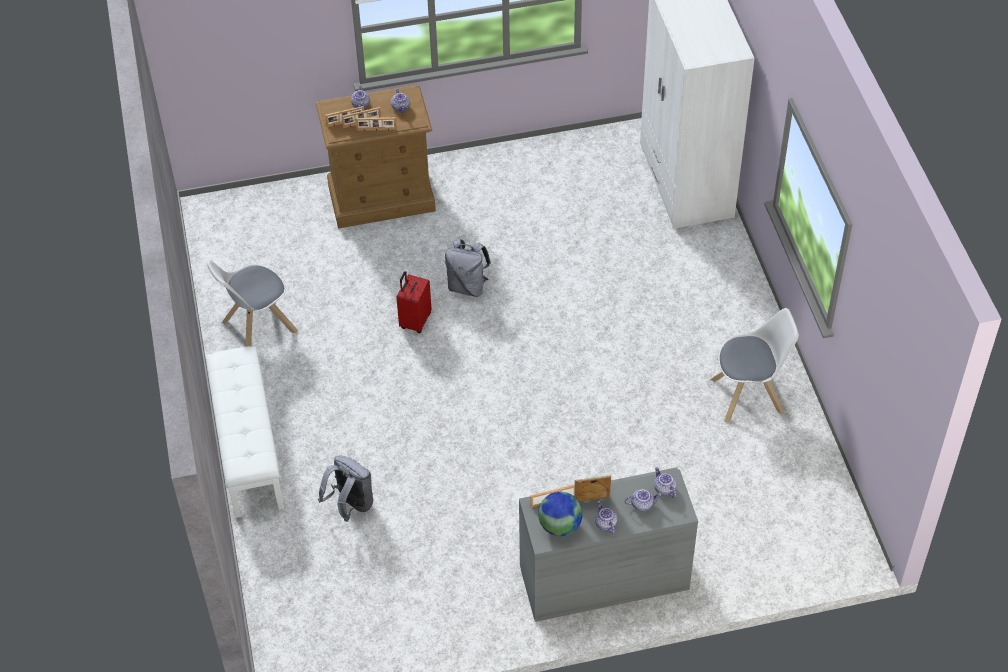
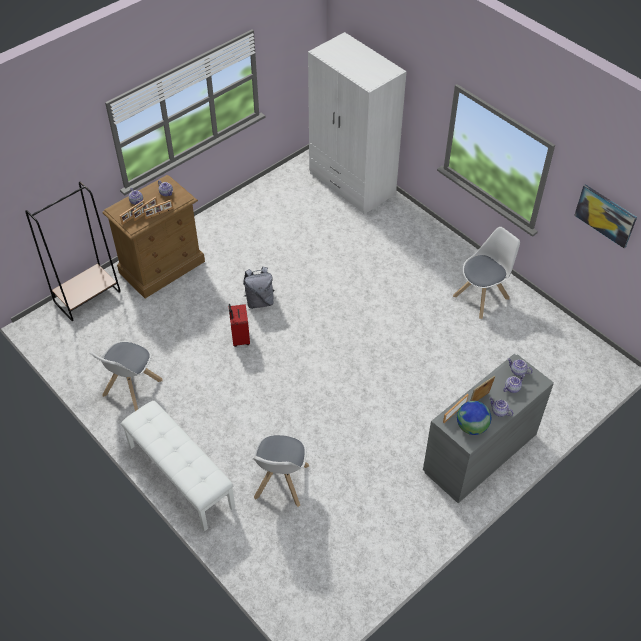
camera: 30 degrees left, 0 degrees up
(275, 201) = (87, 297): none -> clothes rack
(350, 505) = (281, 483): grey backpack -> chair
(878, 341) = (605, 215): none -> picture

